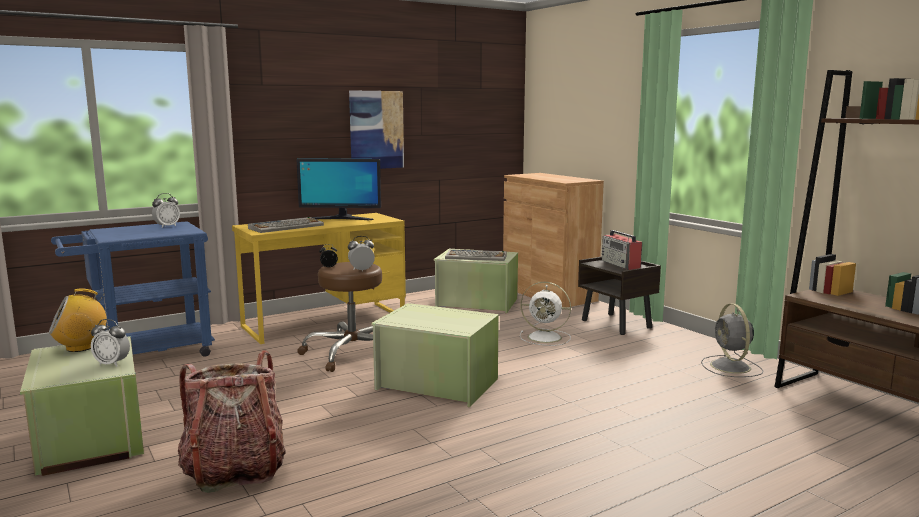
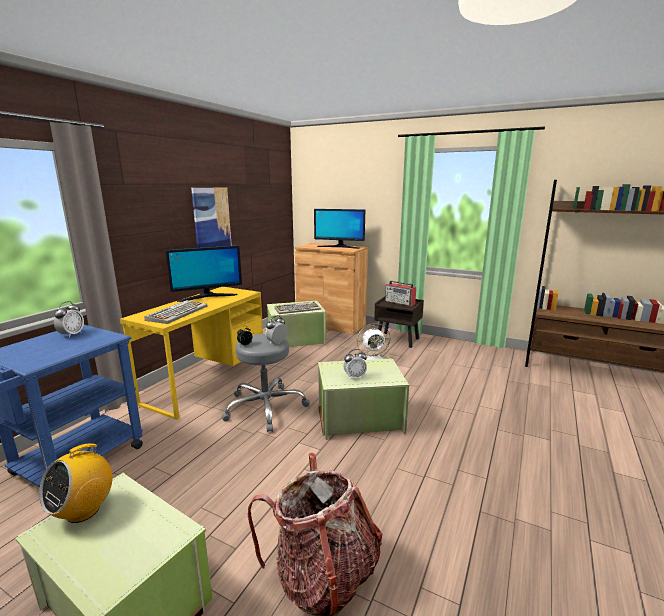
camera: 30 degrees left, 5 degrees up
(112, 364) = (158, 523): alarm clock -> alarm clock (354, 377)
(352, 353) = (265, 407): brown stool -> grey stool
(561, 178) = (339, 247): none -> monitor
(731, 367) = (490, 358): grey fan -> none

